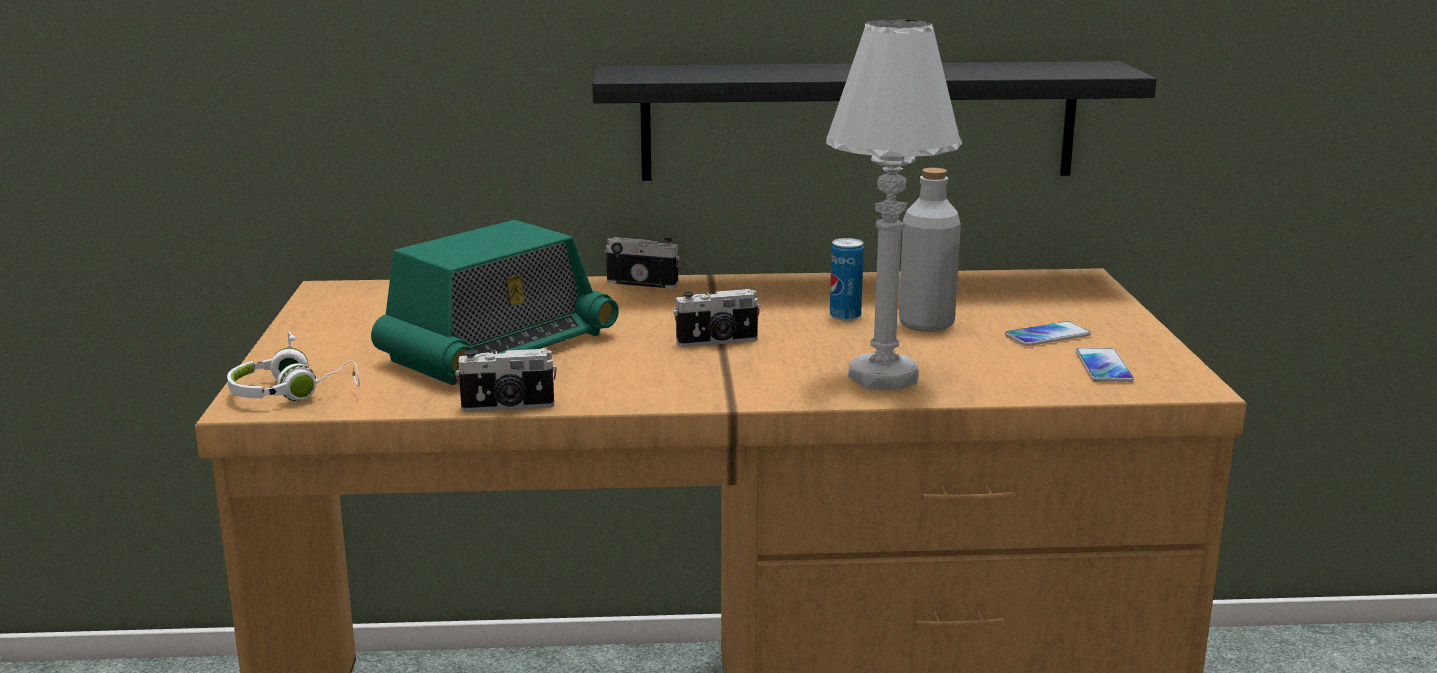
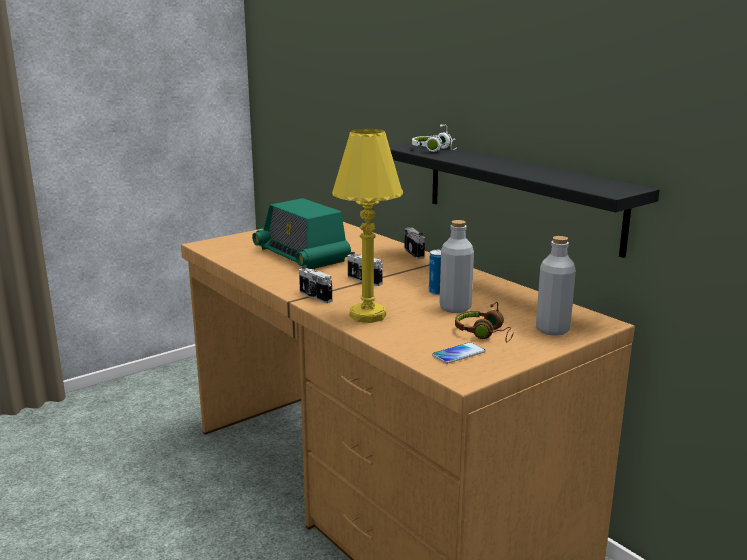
camera: 55 degrees right, 0 degrees up
(293, 393) = (219, 245): white headphones -> white headphones (436, 150)
(498, 348) = (301, 255): radio -> radio turned 45 degrees clockwise
(508, 407) = (245, 272): camera -> camera (314, 297)
(883, 377) = (367, 315): white table lamp -> yellow table lamp
(1047, 335) = (485, 334): phone -> brown headphones
(1074, 303) = (552, 329): none -> grey bottle

